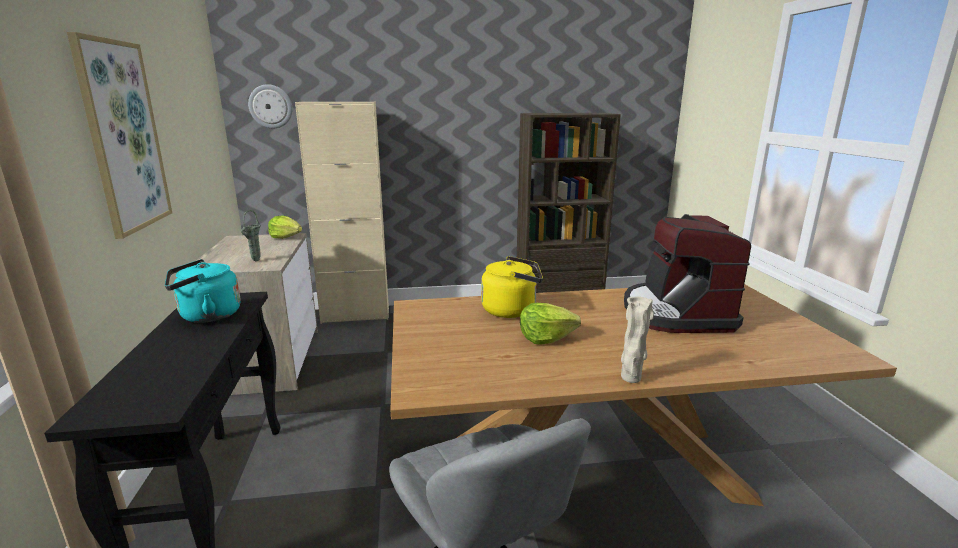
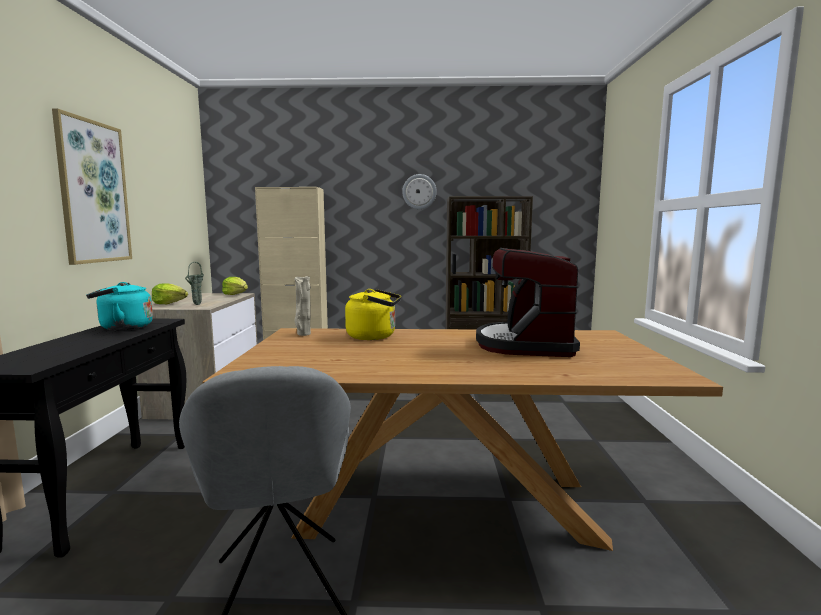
camera: 10 degrees right, 10 degrees down
(270, 106) = (241, 193): wall clock -> wall clock (419, 191)
(545, 337) = (385, 352): lettuce -> lettuce (169, 303)
(630, 379) = (434, 377): beige vase -> beige vase (303, 334)

